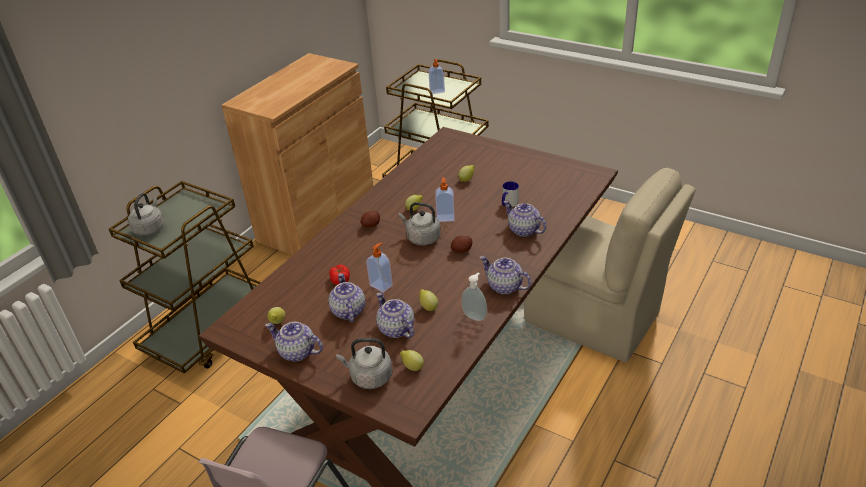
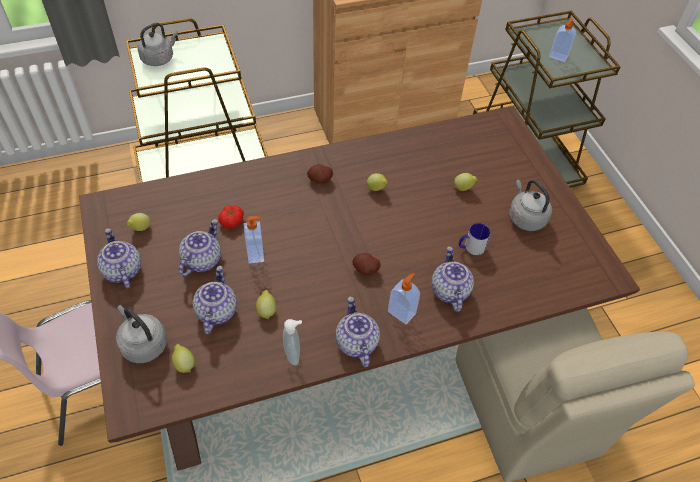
camera: 35 degrees right, 15 degrees up
(421, 238) = (346, 227): grey kettle -> grey kettle (525, 217)
(445, 217) = (393, 219): soap dispenser -> soap dispenser (402, 312)

